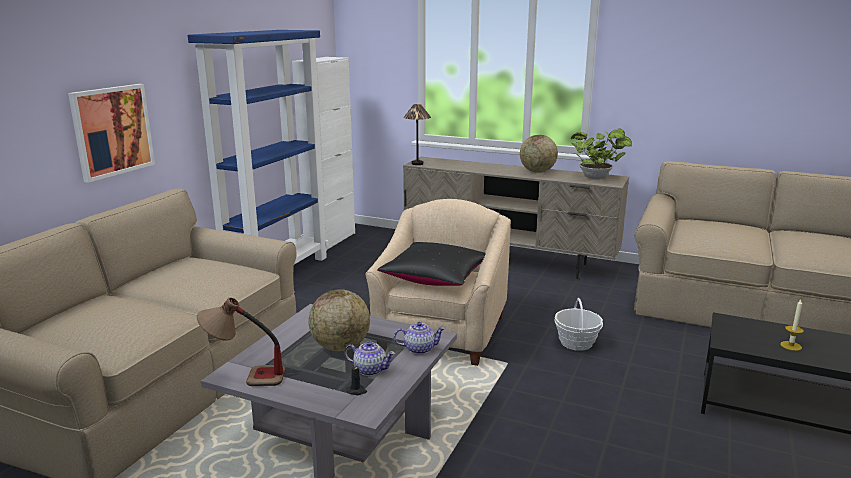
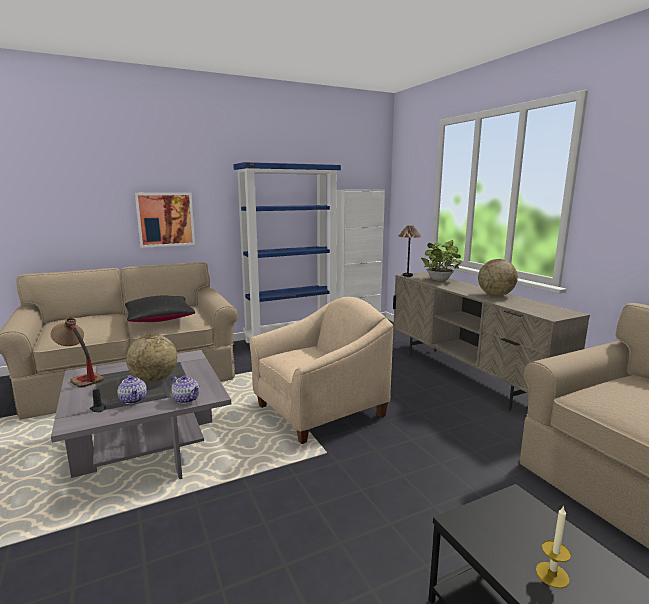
camera: 40 degrees right, 5 degrees down
(435, 277) = (302, 357): black pillow -> black pillow (159, 319)
(576, 343) = (413, 463): basket -> none
(597, 178) = (546, 309): potted plant -> potted plant (440, 280)

